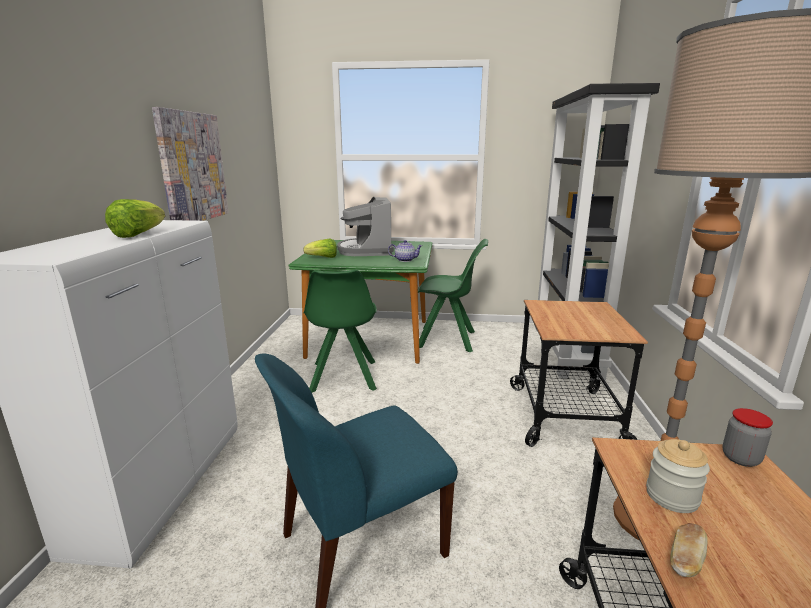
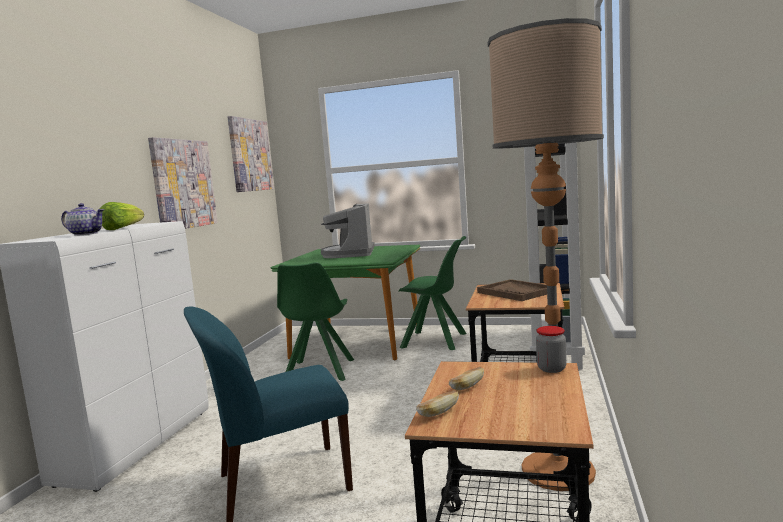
camera: 10 degrees right, 10 degrees down
(256, 133) = (250, 155): none -> picture
(323, 258) = (304, 261): lettuce -> none
(405, 260) = (378, 258): teapot -> teapot (86, 234)
(576, 315) = (516, 292): none -> brown tray
(672, 496) = (467, 387): jar -> bread

